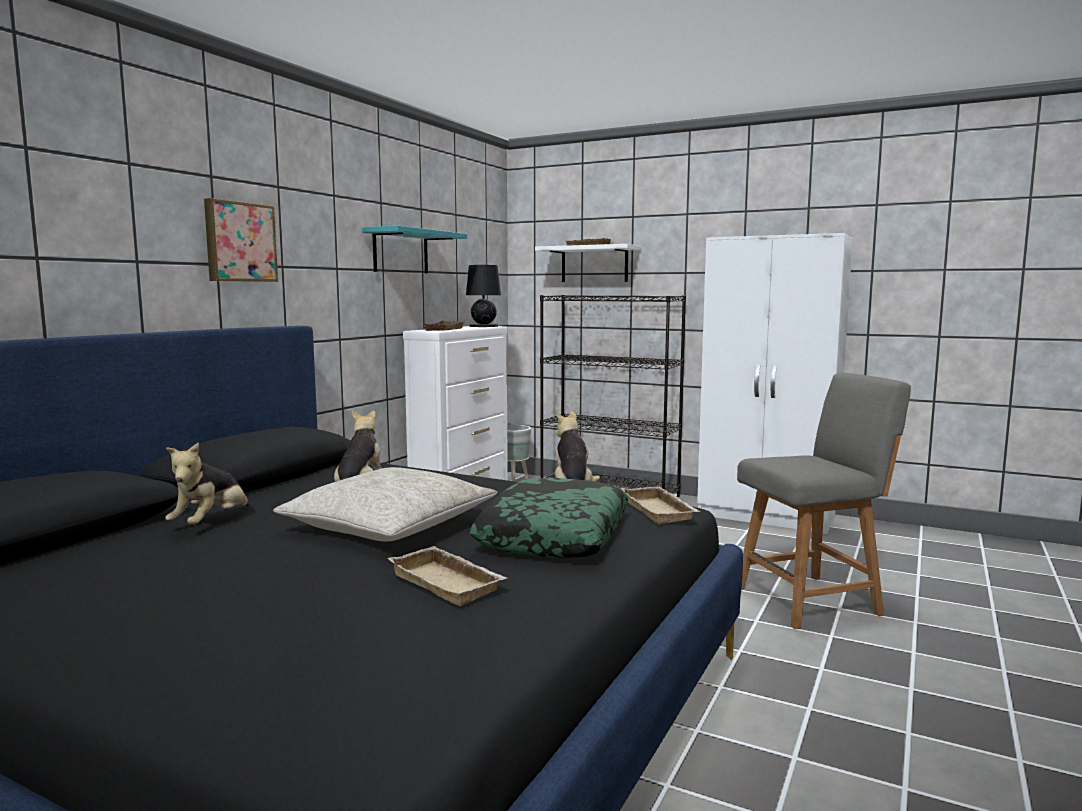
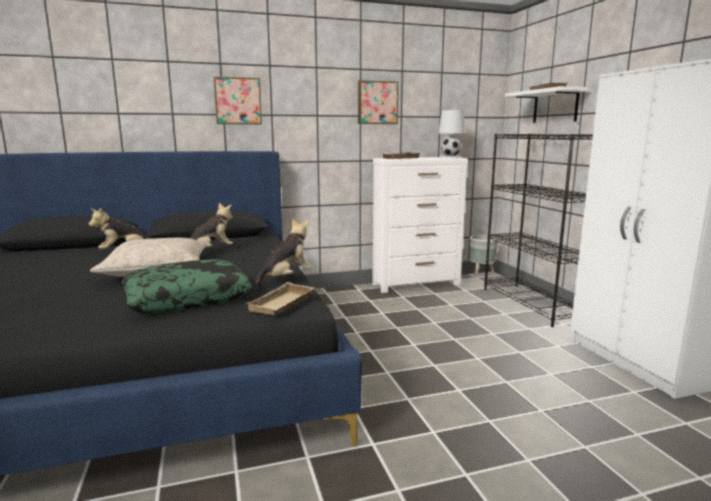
camera: 45 degrees right, 5 degrees up
(401, 252) = (377, 103): turquoise shelf -> picture
(449, 582) = (69, 303): beige tray -> none
(484, 326) = (450, 157): black table lamp -> white table lamp
(811, 600) = (515, 441): grey chair -> none

